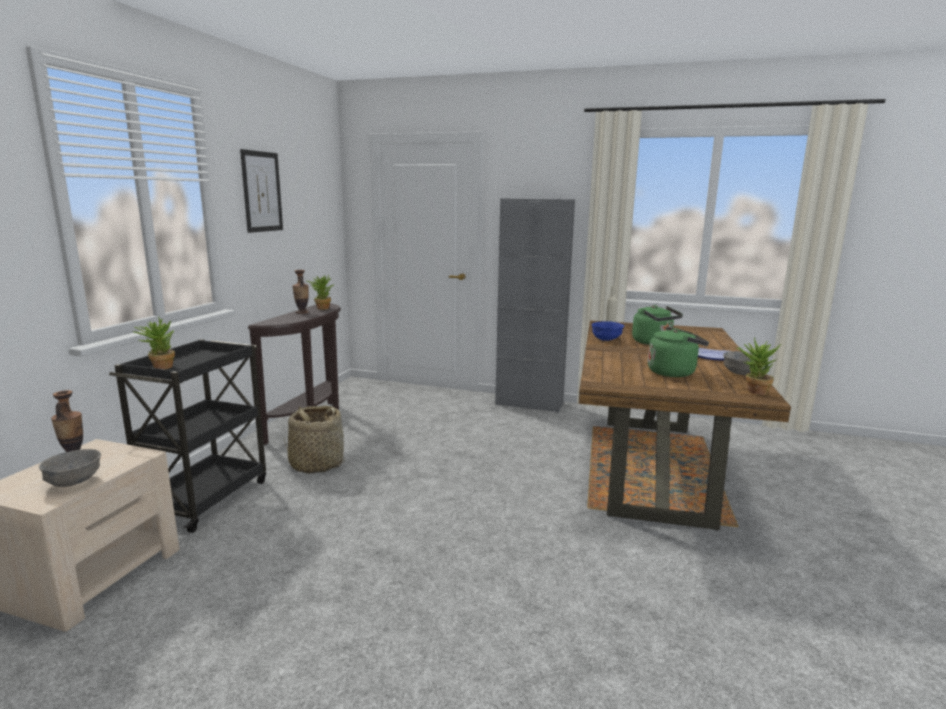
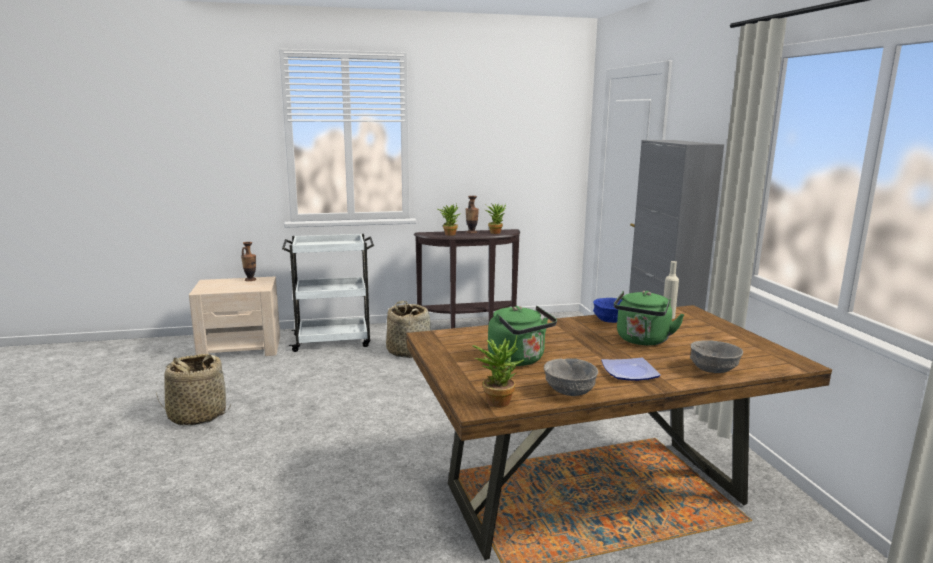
camera: 60 degrees right, 0 degrees up
(74, 482) = (223, 288): grey bowl -> grey bowl (713, 370)
(159, 367) = (313, 243): potted plant -> potted plant (449, 234)
(207, 498) = (333, 340): black cart -> white cart
(262, 192) = (468, 128): picture -> none
(292, 656) = (197, 415): none -> basket

